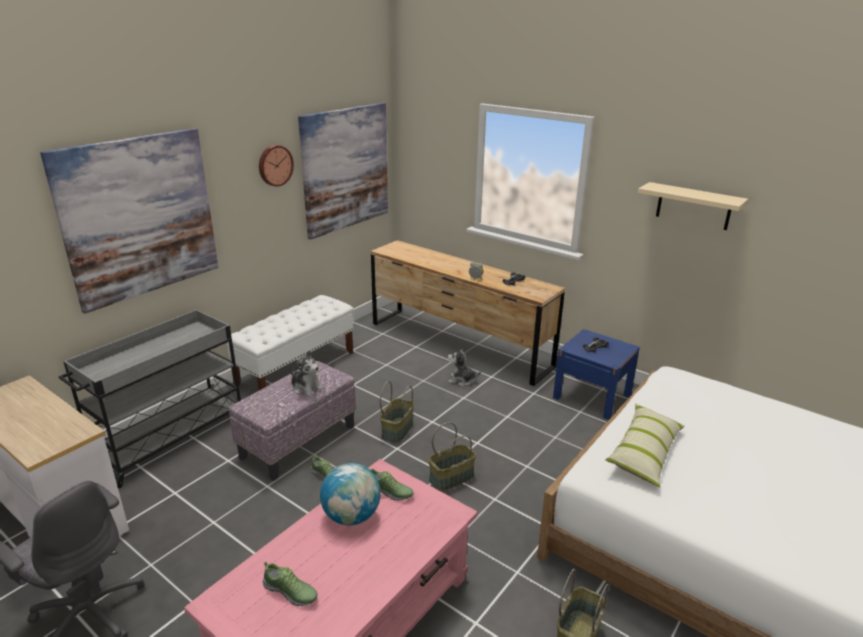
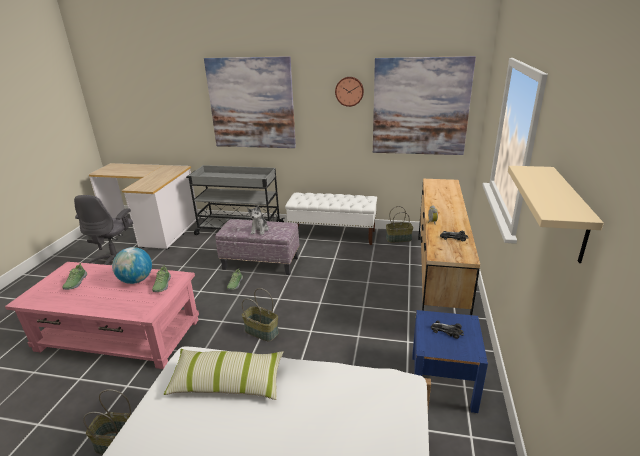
camera: 65 degrees right, 0 degrees up
(397, 429) = (299, 291): basket -> basket (398, 239)
(461, 380) = (386, 298): plush toy -> none

